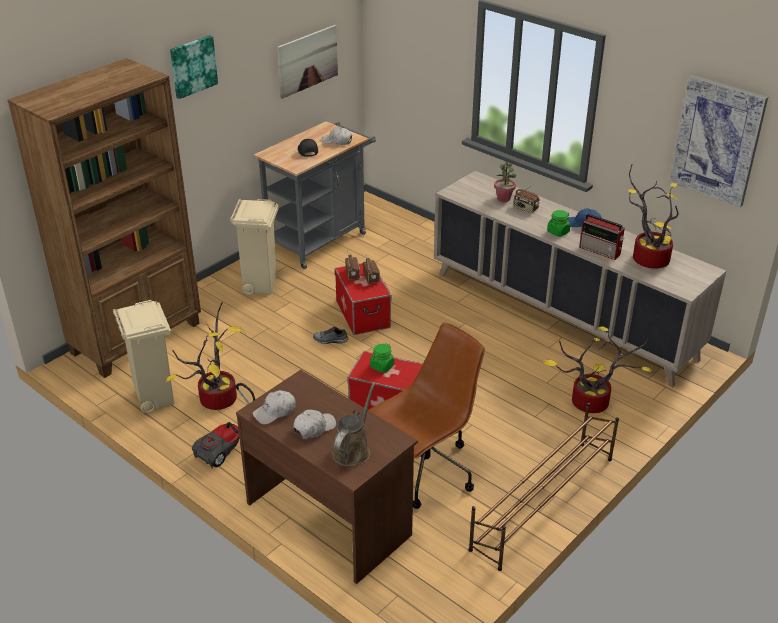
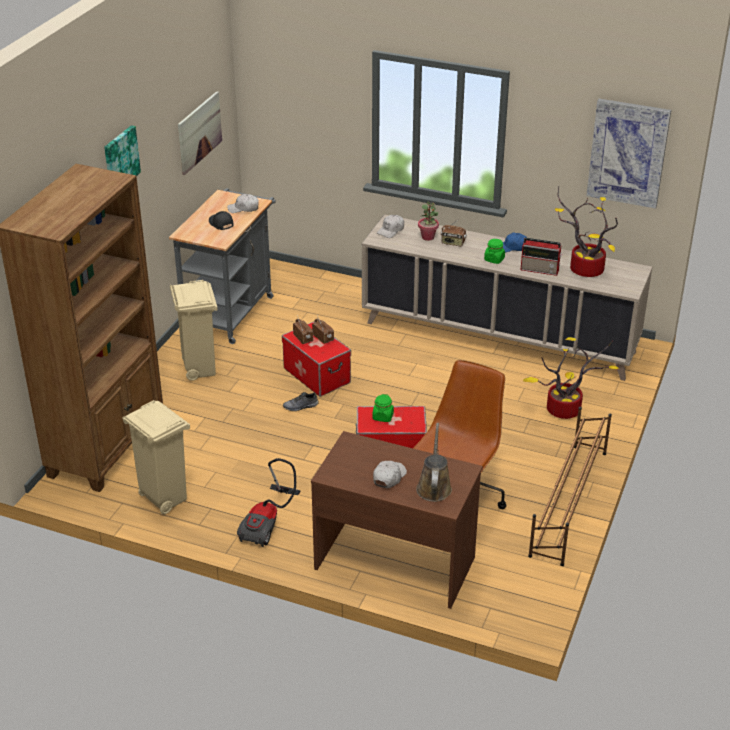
camera: 20 degrees left, 0 degrees up
(217, 397) = (225, 483): potted plant -> none
(275, 412) = (346, 472): white cap -> white cap (391, 230)

